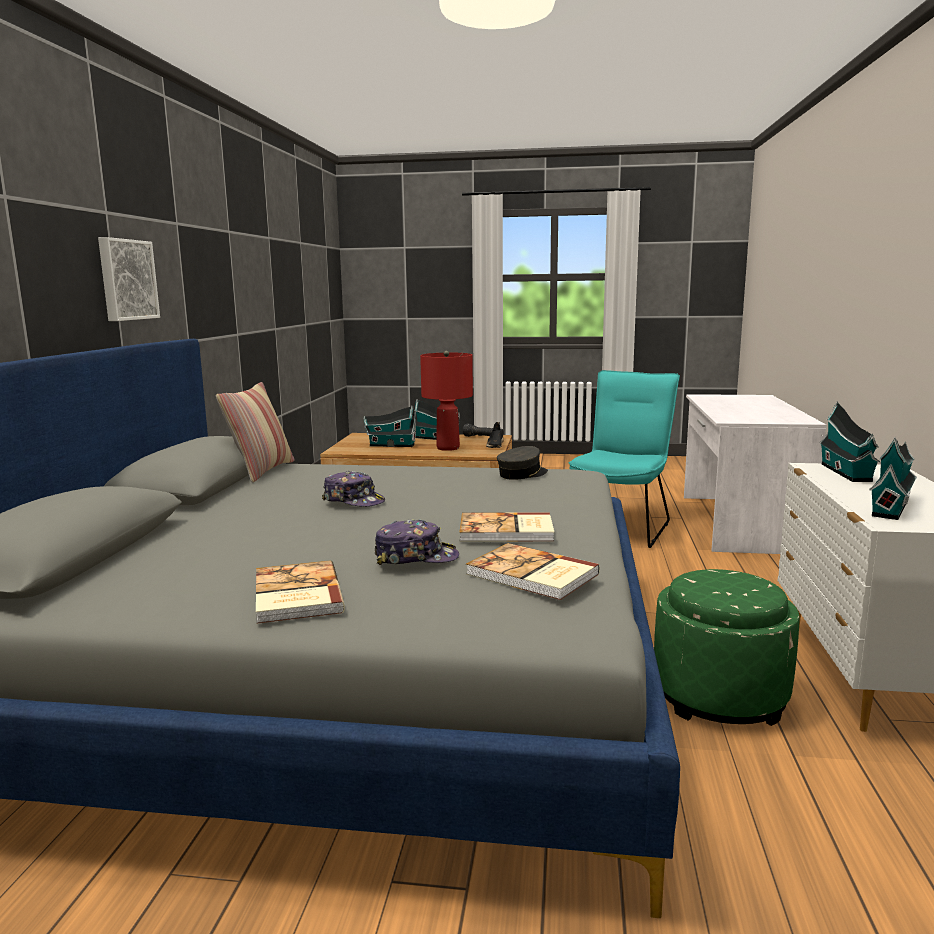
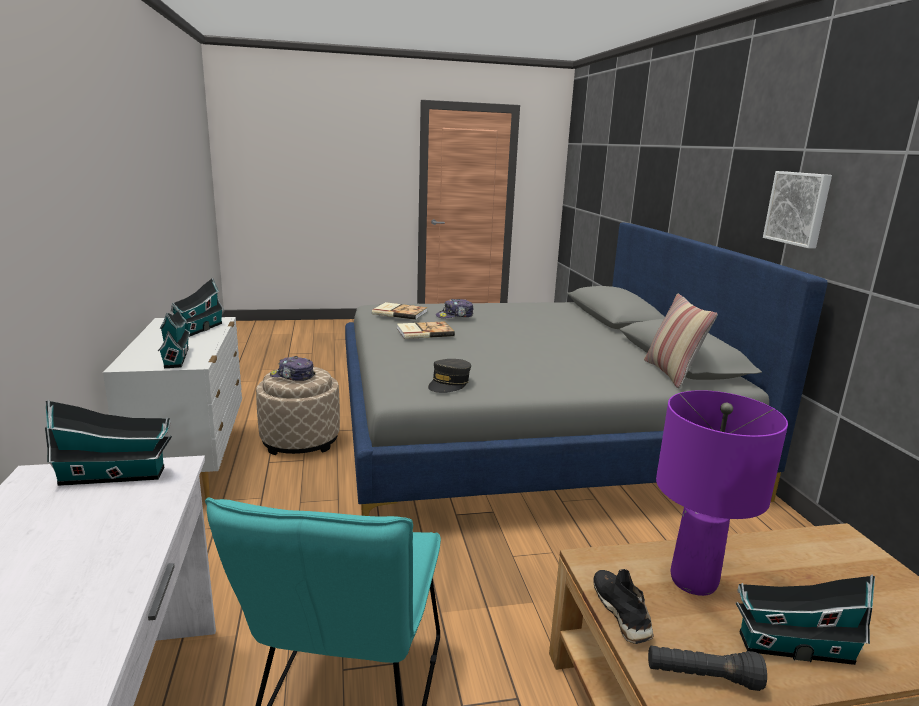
camera: 160 degrees right, 5 degrees up
(295, 595) = (486, 307): book -> none
(354, 501) = (538, 346): cap -> cap (292, 376)
(390, 445) = (812, 580): toy house -> toy house (116, 476)
(448, 448) = (692, 581): red table lamp -> purple table lamp
(719, 695) = (300, 440): green ottoman -> beige ottoman

